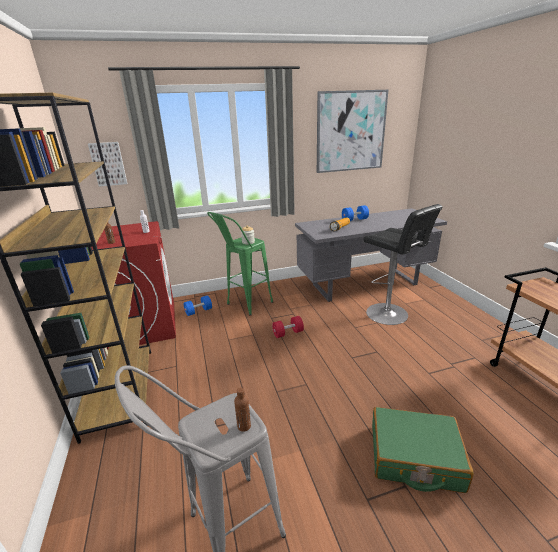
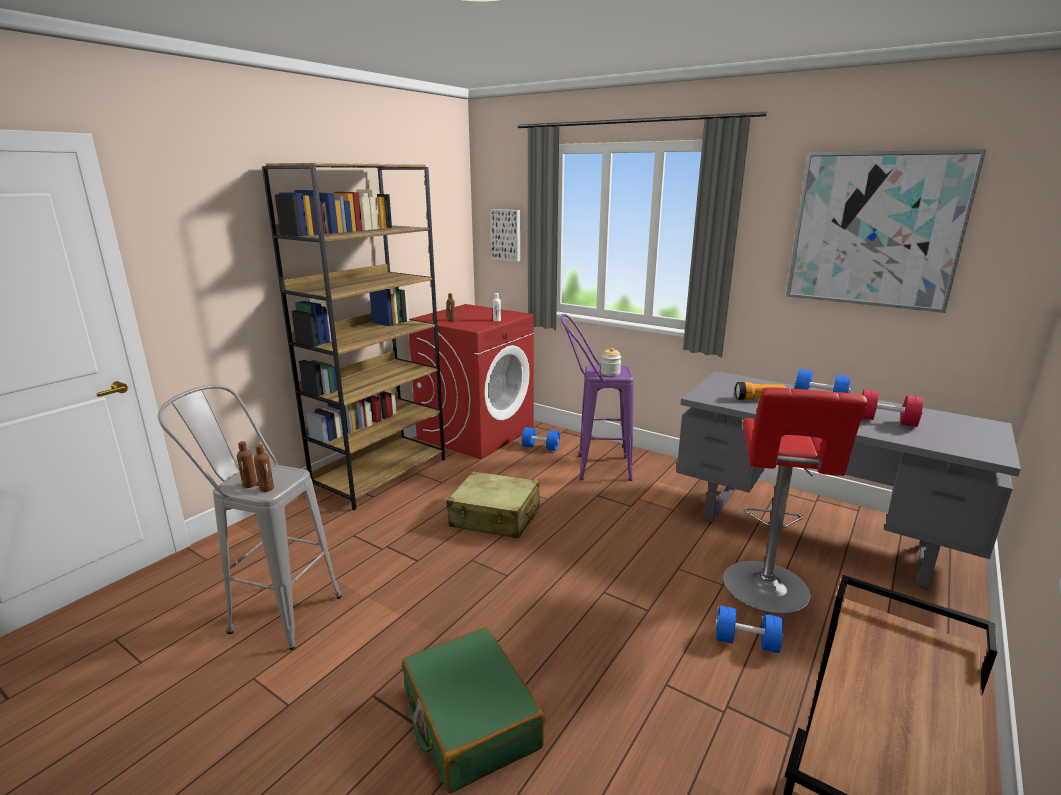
camera: 50 degrees right, 5 degrees down
(222, 436) = (249, 485): none -> brown bottle
(245, 306) = (593, 467): green stool -> purple stool
(245, 362) = (495, 517): none -> beige suitcase
(288, 333) = (584, 520): red dumbbell -> red dumbbell (886, 421)
(389, 315) = (766, 590): black stool -> red stool
(417, 337) = (746, 642): none -> blue dumbbell

